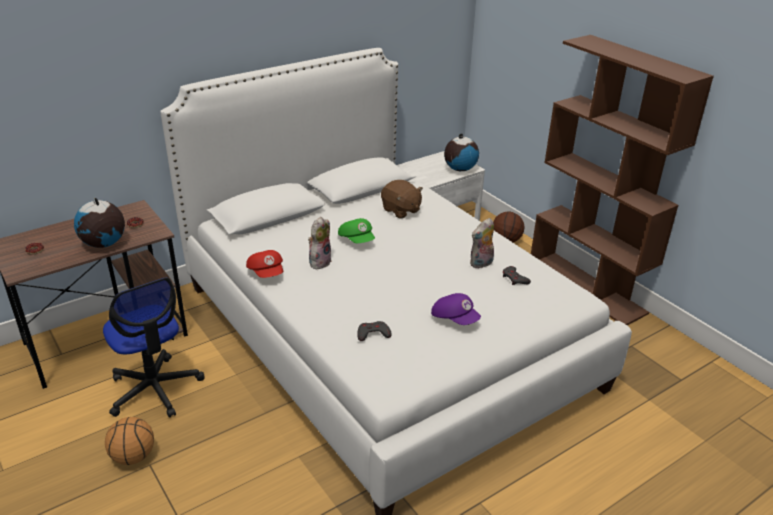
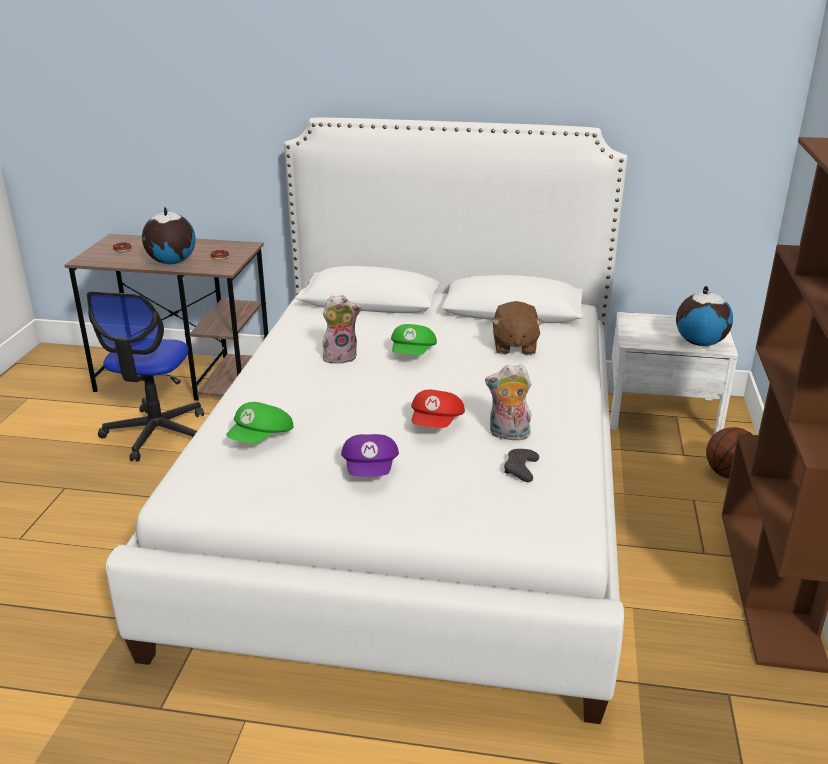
camera: 45 degrees right, 5 degrees down
(133, 456) = (65, 474): basketball -> none
(267, 273) = (277, 345): red cap -> red cap (437, 424)
(373, 334) = (262, 438): grey game controller -> green cap

